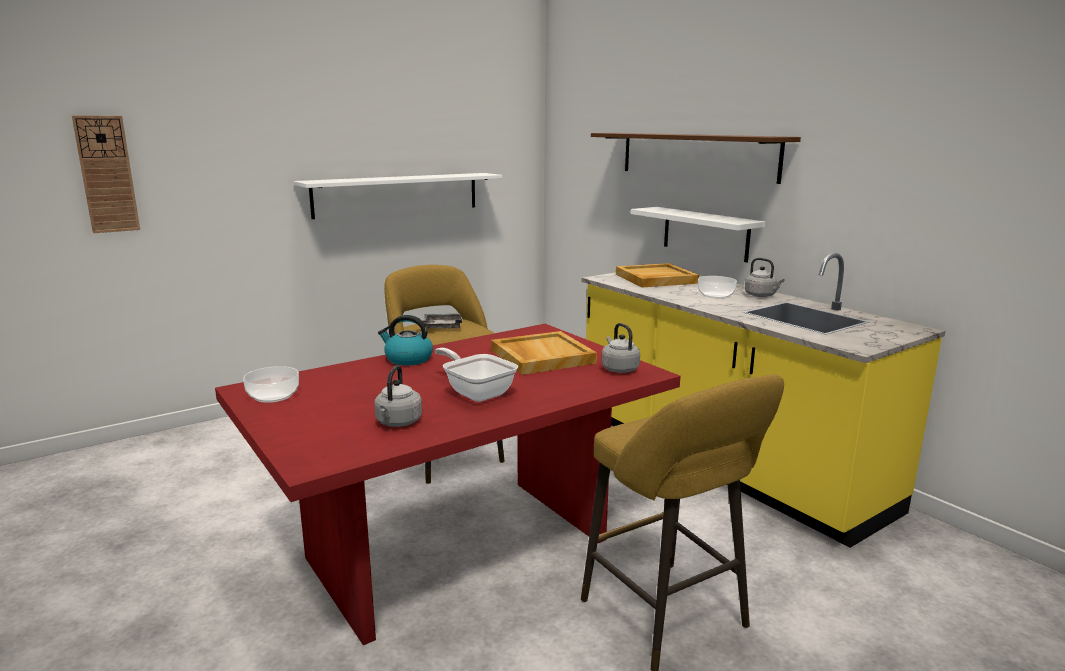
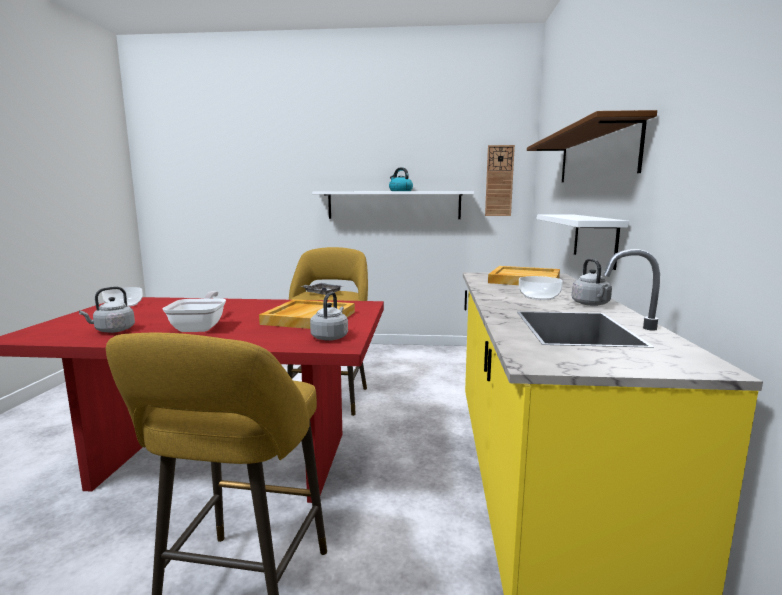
camera: 40 degrees right, 5 degrees down
(107, 174) = (213, 183): wall clock -> wall clock (499, 181)
(408, 359) = (235, 303): kettle -> kettle (400, 191)

